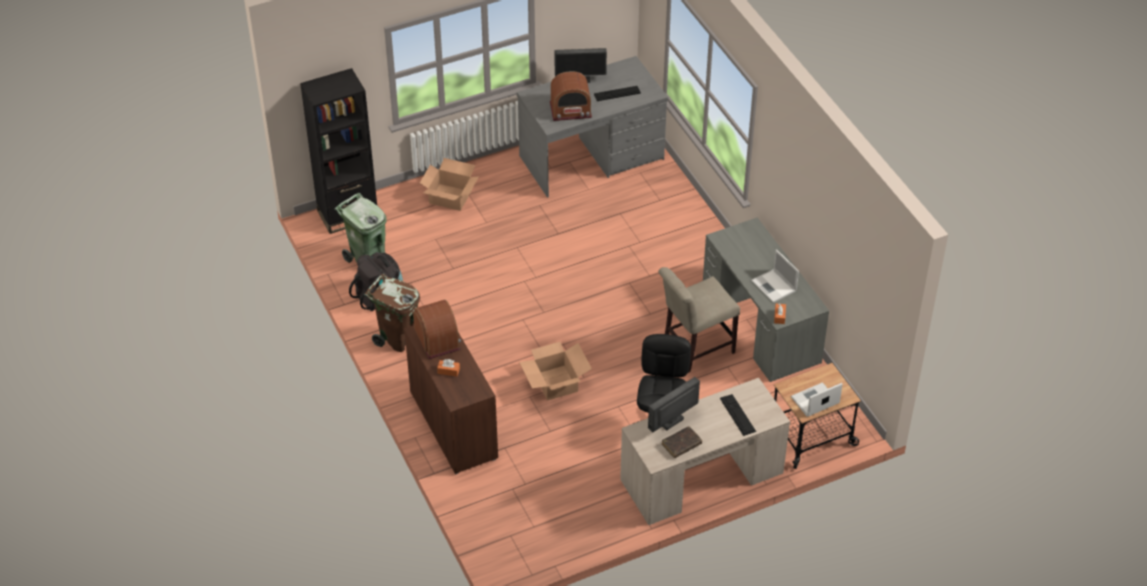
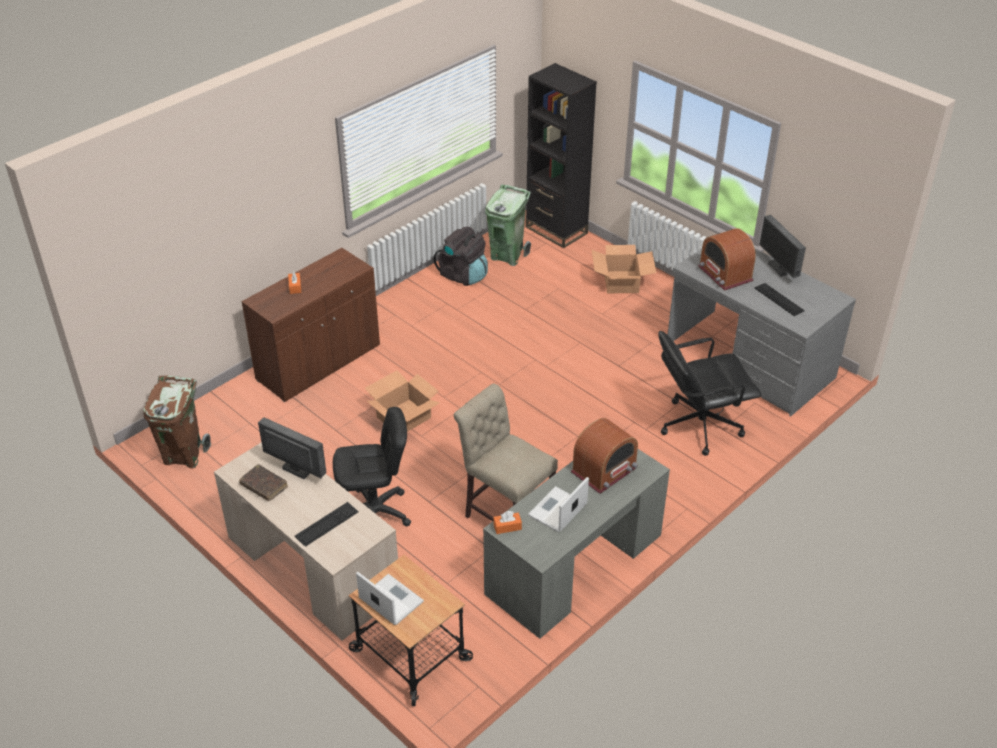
camera: 70 degrees right, 5 degrees down
(398, 338) = (414, 300): brown trash can -> brown trash can (184, 455)
(437, 339) = (335, 270): radio -> radio (604, 470)
(650, 211) = (699, 425): none -> black office chair

